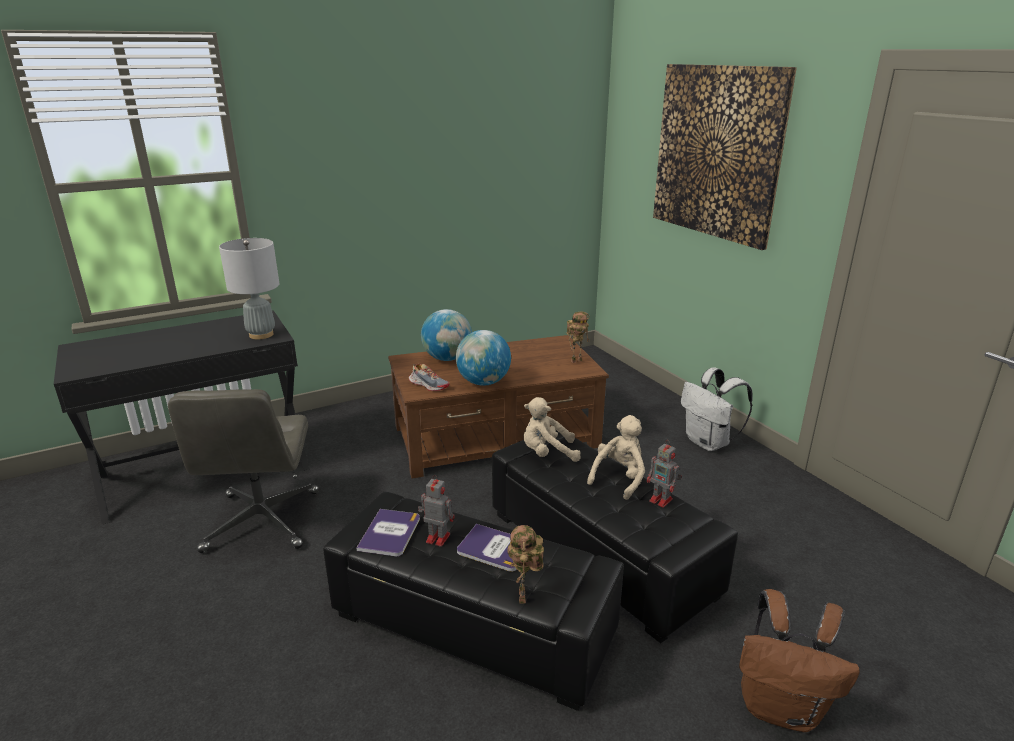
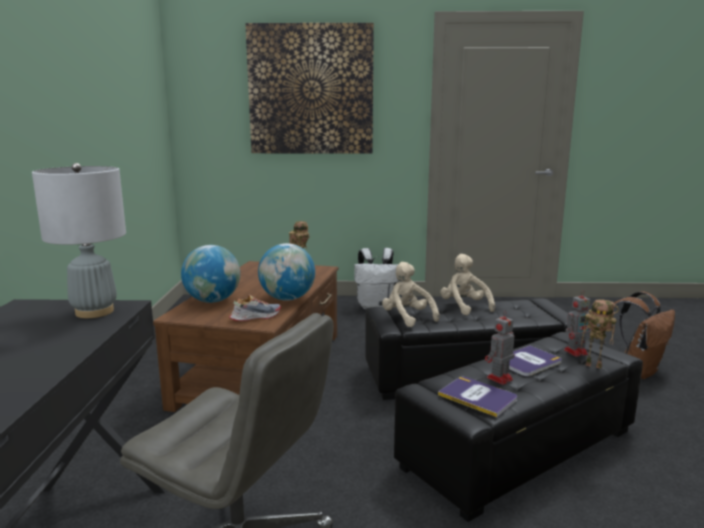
camera: 60 degrees left, 10 degrees down
(547, 453) = (407, 318): beige plush toy -> beige plush toy turned 120 degrees clockwise
(662, 500) = (502, 303): toy robot -> toy robot (576, 352)

